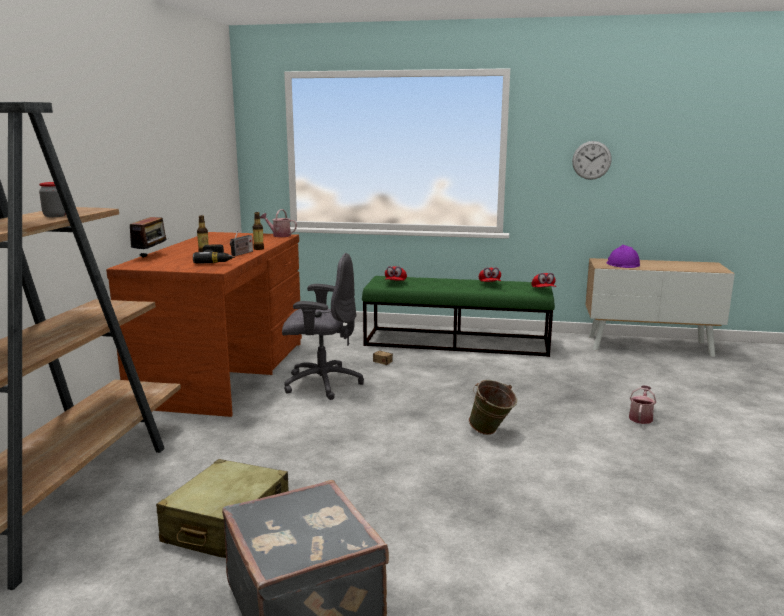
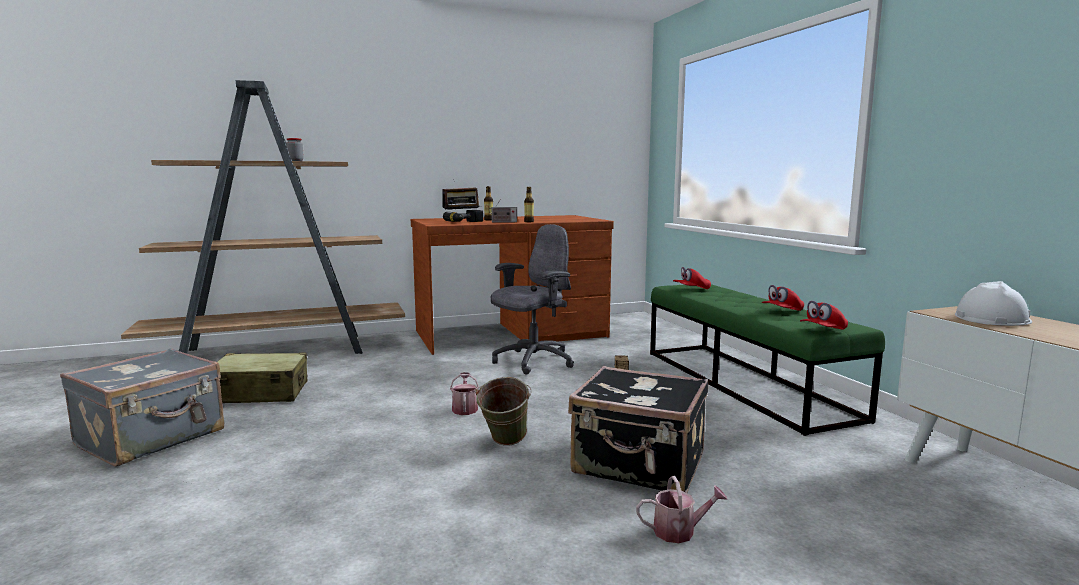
camera: 60 degrees right, 5 degrees down
(279, 235) = (596, 219): watering can -> watering can (465, 408)
(321, 384) = (532, 361): grey office chair -> grey office chair turned 105 degrees counterclockwise
(557, 404) = (639, 465): none -> black suitcase
(591, 160) = (996, 125): wall clock -> none
(622, 264) = (991, 318): purple hard hat -> white hard hat

